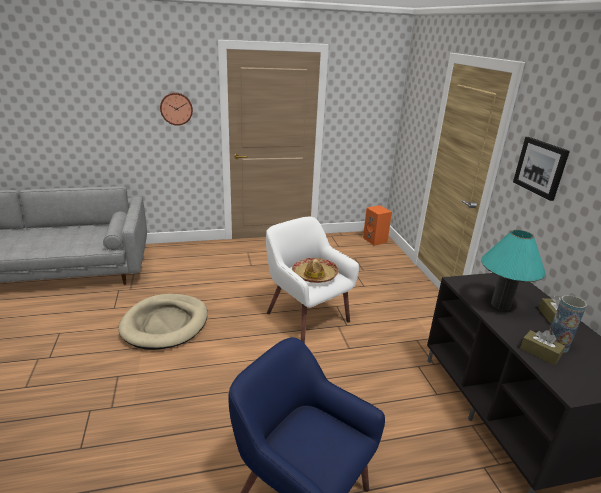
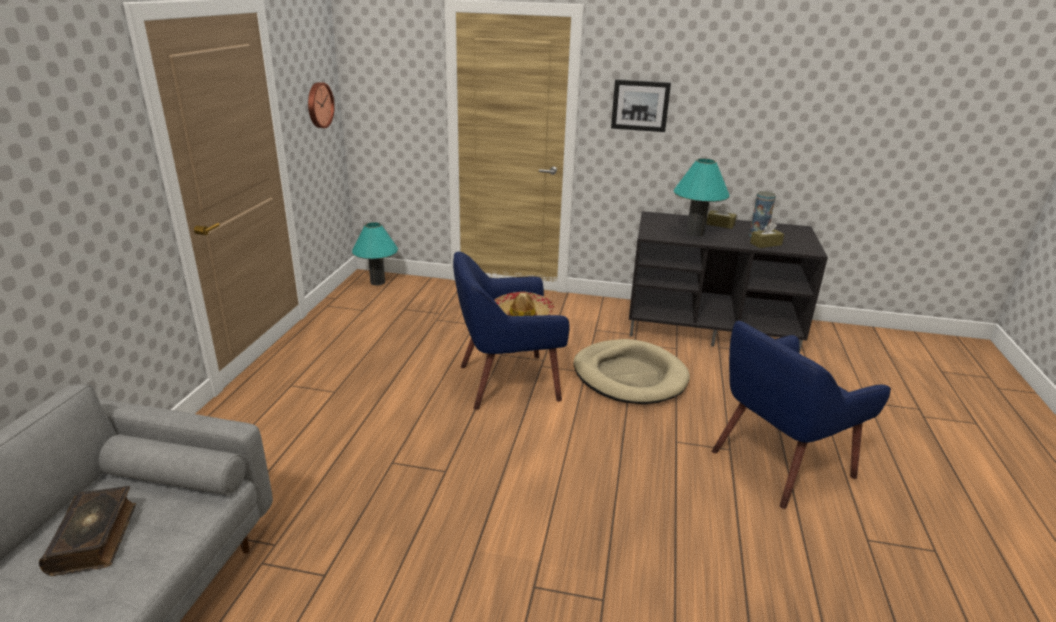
camera: 65 degrees left, 0 degrees up
(79, 235) = (95, 538): none -> book
(165, 324) = (429, 513): beige dog bed -> beige dog bed (629, 376)
(176, 108) = (89, 168): wall clock -> wall clock (319, 105)
(306, 317) = (507, 382): white armchair -> blue armchair
(375, 240) = (377, 282): orange speaker -> turquoise table lamp

